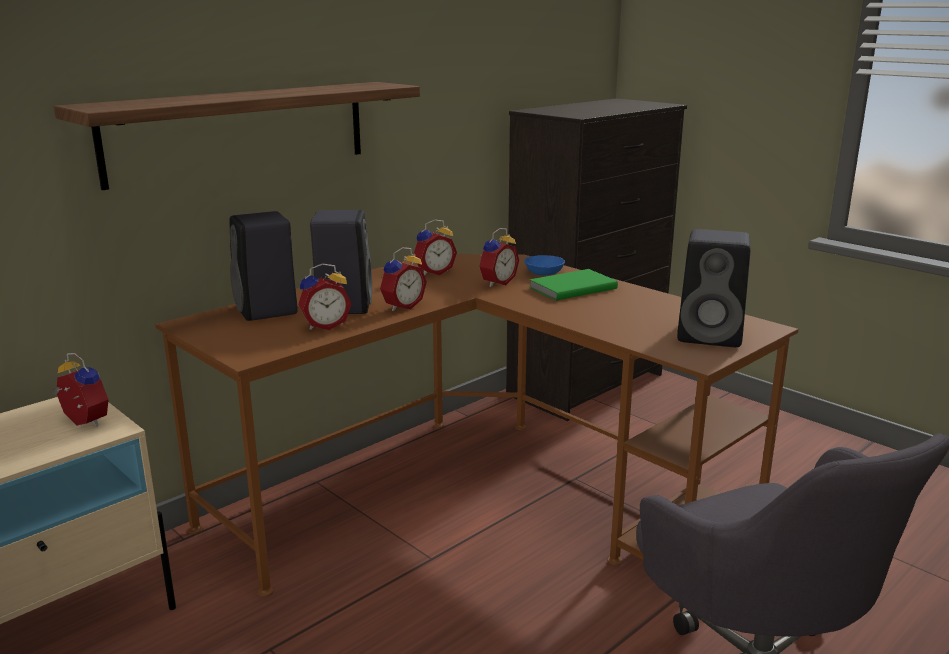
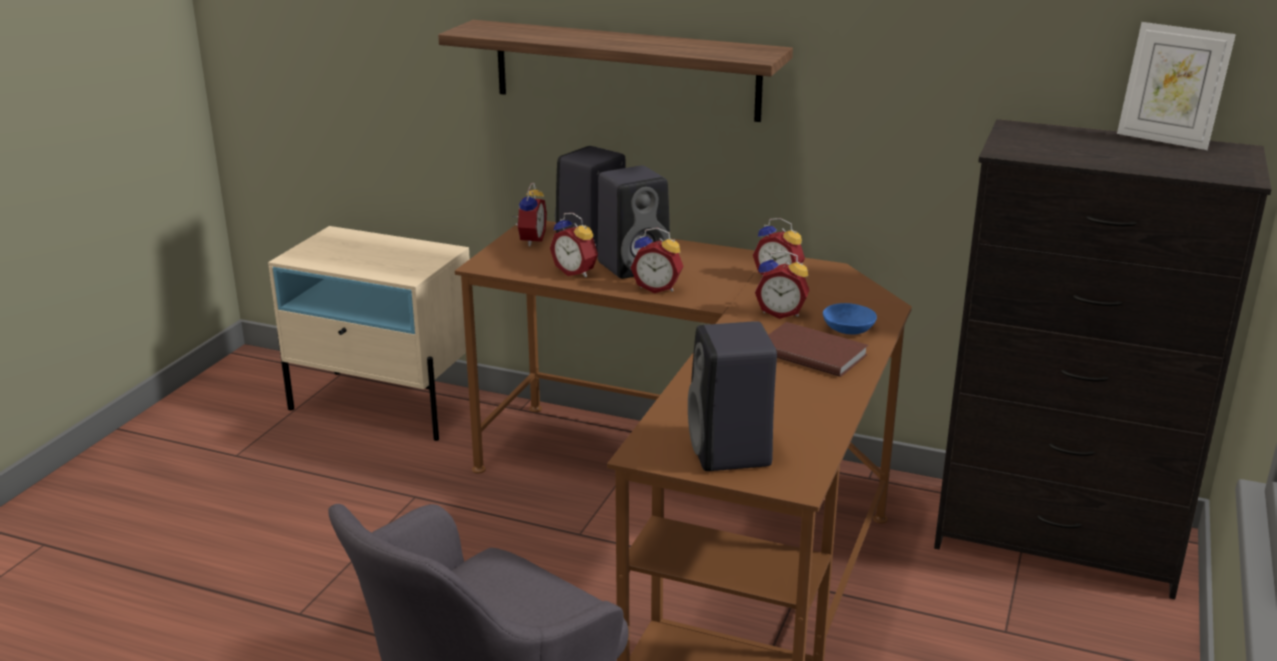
camera: 65 degrees right, 5 degrees up
(82, 423) = (411, 265): alarm clock -> alarm clock (529, 240)
(571, 288) = (811, 352): green book -> brown book
(589, 102) = (1164, 139): none -> picture frame

